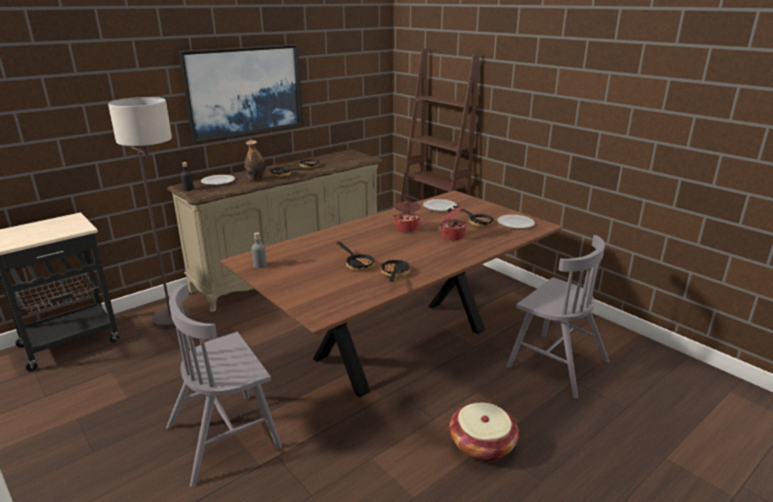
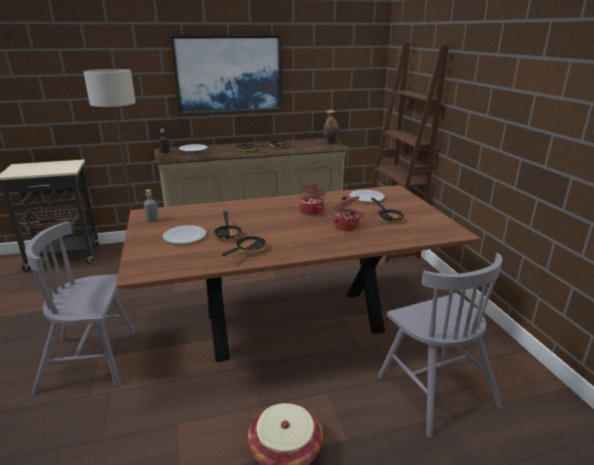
camera: 25 degrees right, 0 degrees up
(256, 179) = (223, 151): bottle -> bottle (331, 142)
(516, 223) = (428, 225): plate -> plate (185, 236)

